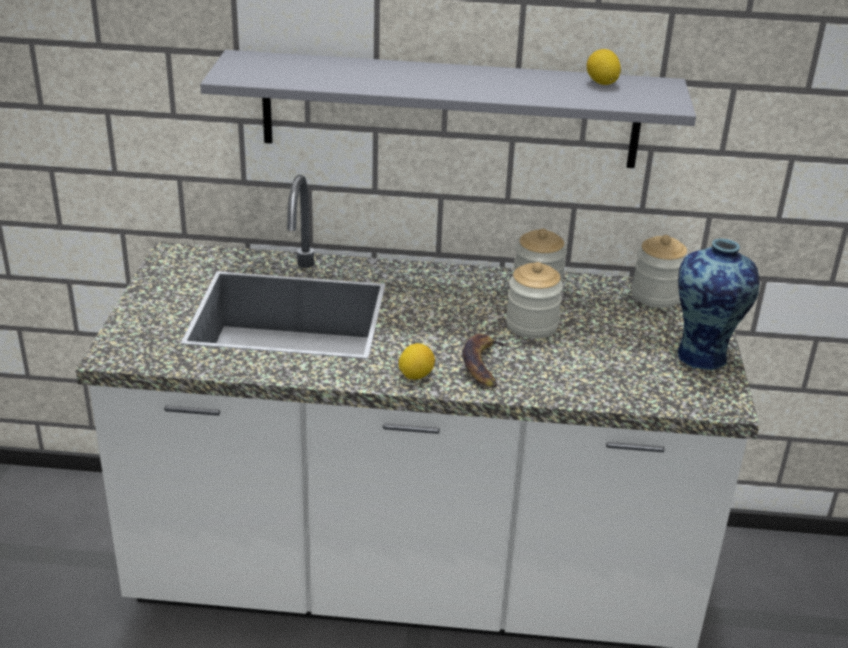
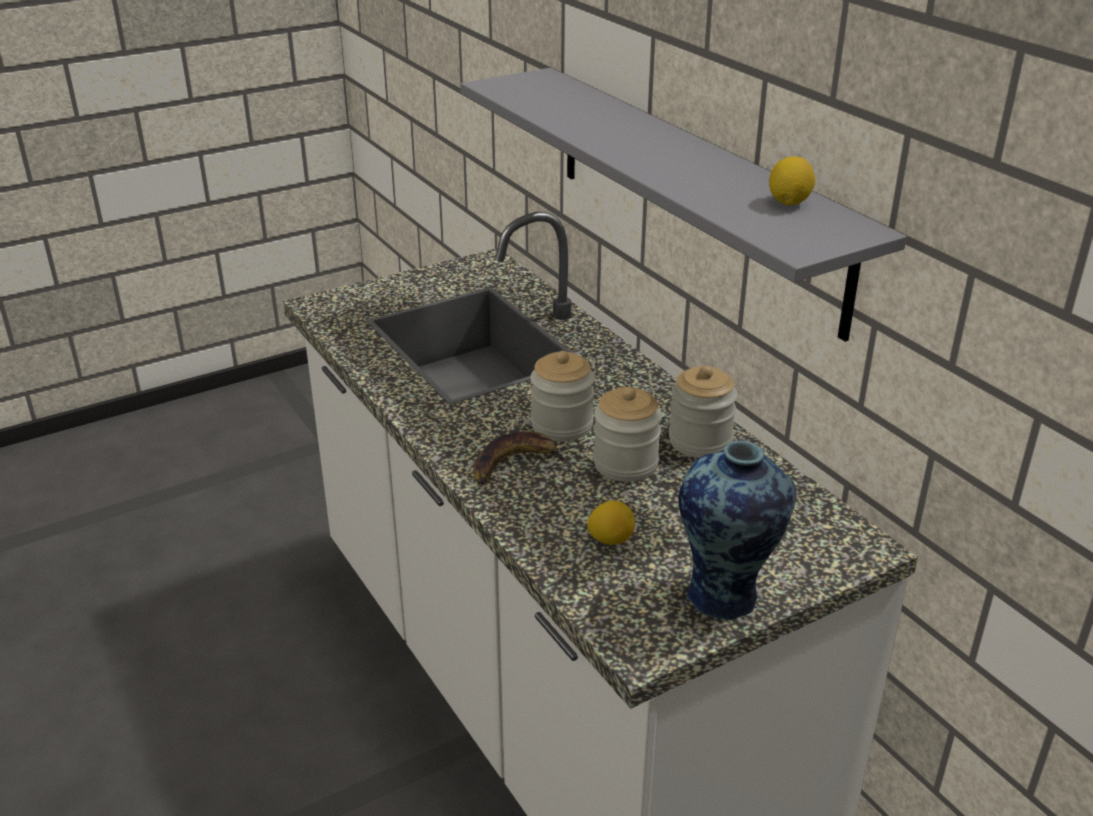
camera: 55 degrees right, 0 degrees up
(415, 375) = (451, 437): lemon -> lemon (610, 540)
(656, 296) = (808, 519): jar -> jar (562, 425)

